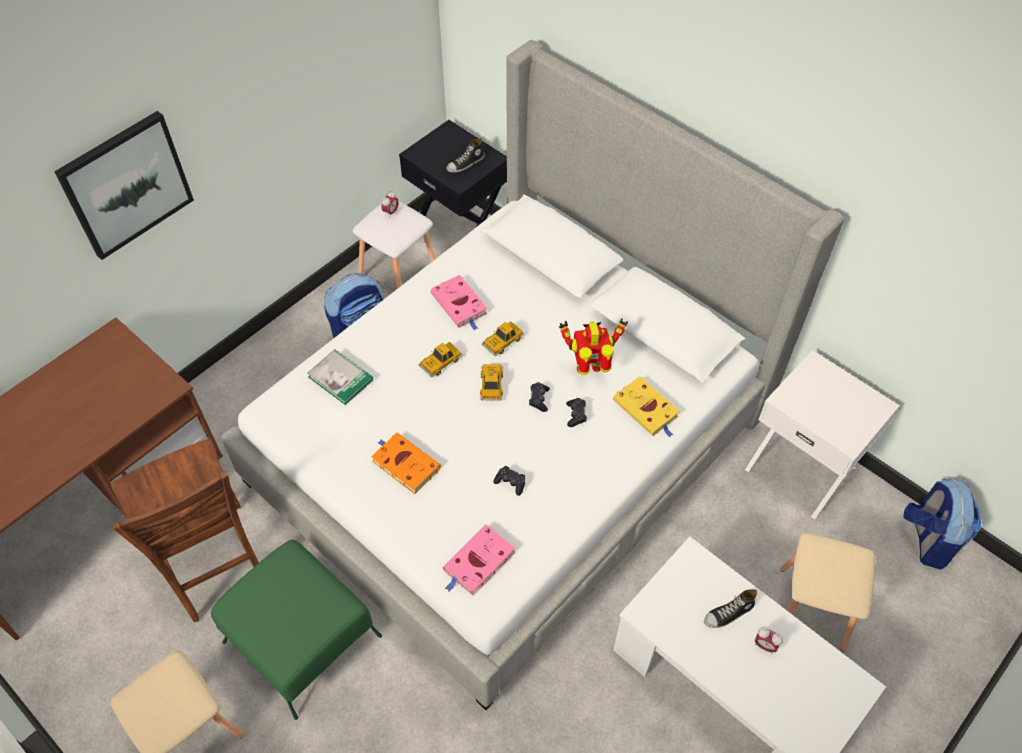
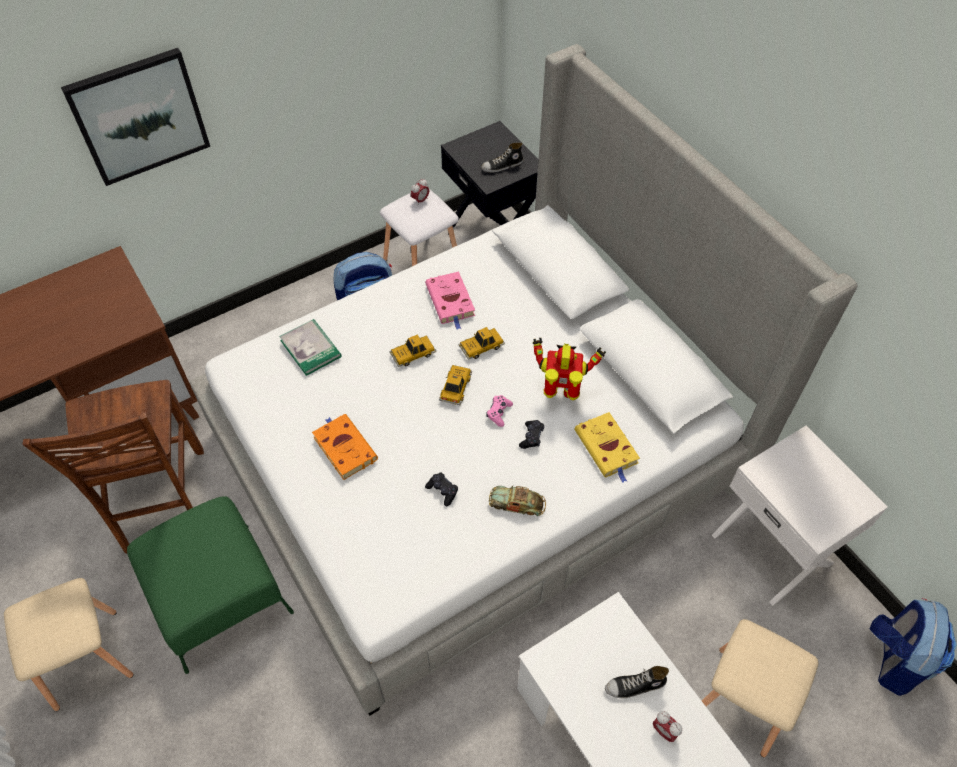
camera: 15 degrees right, 0 degrees up
(478, 563) = (382, 566): pink book -> none
(539, 399) = (499, 413): black game controller -> pink game controller
(582, 478) = (517, 503): none -> toy car

